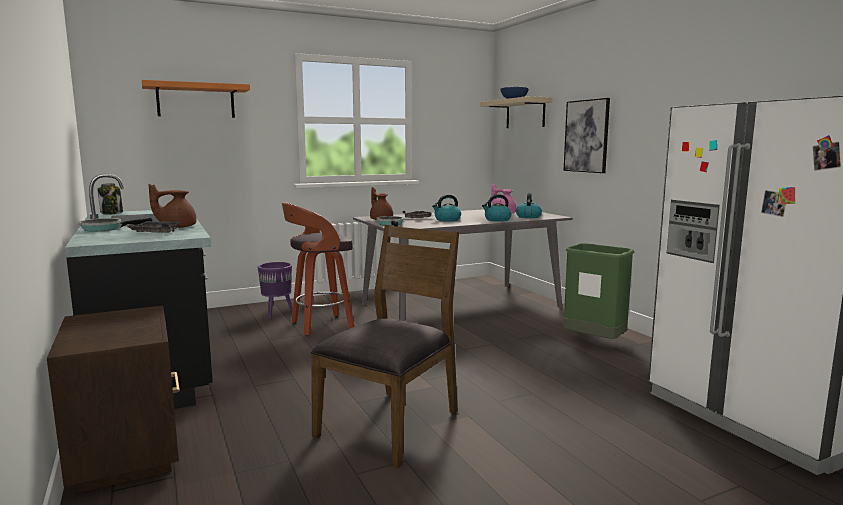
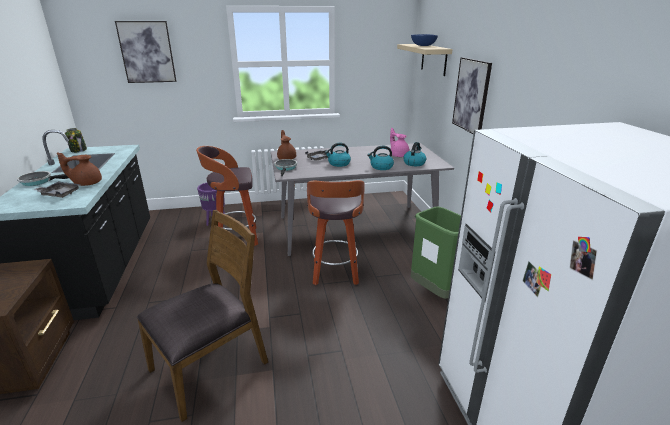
camera: 15 degrees right, 15 degrees up
(196, 101) = (147, 52): orange shelf -> picture
(471, 340) = (335, 273): none -> stool

